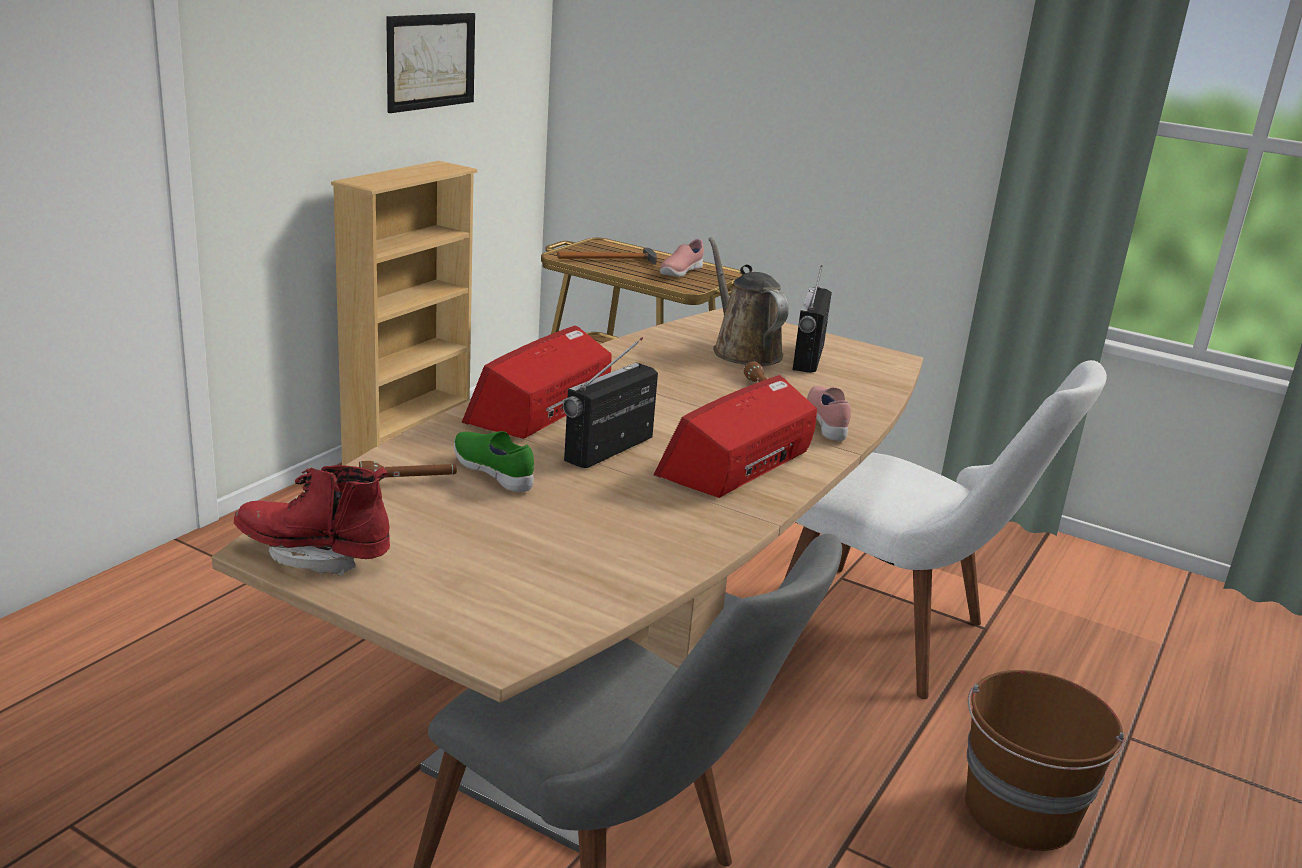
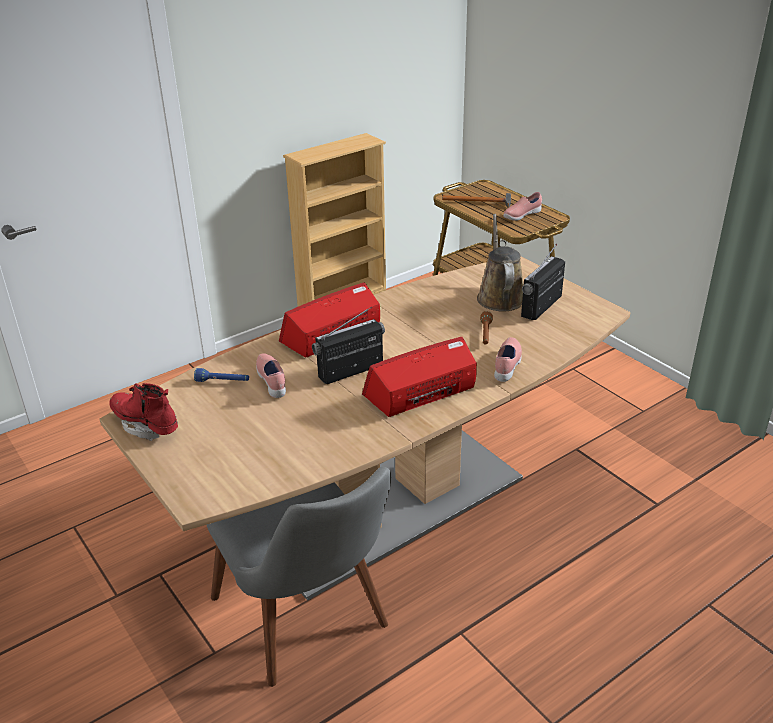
camera: 25 degrees right, 10 degrees up
(408, 482) = (223, 382): brown flashlight -> blue flashlight
(431, 61) = (361, 67): picture -> none
(494, 473) = (273, 381): green shoe -> pink shoe
(904, 639) = (591, 501): white chair -> none
(1020, 812) = (590, 638): brown bucket -> none

